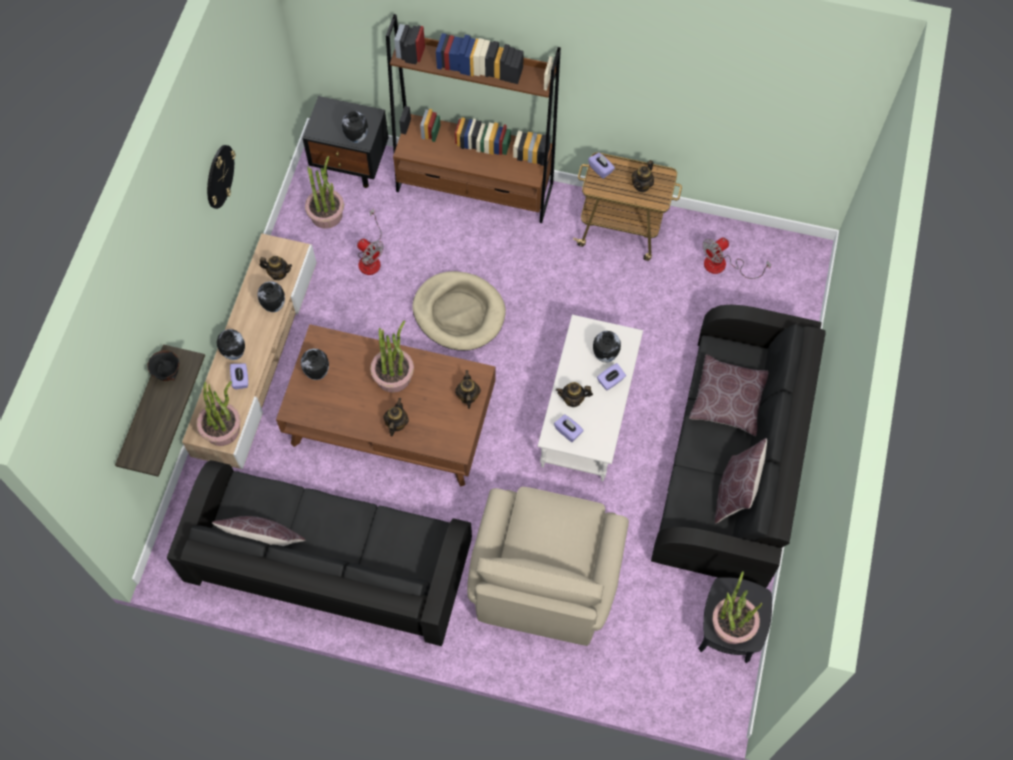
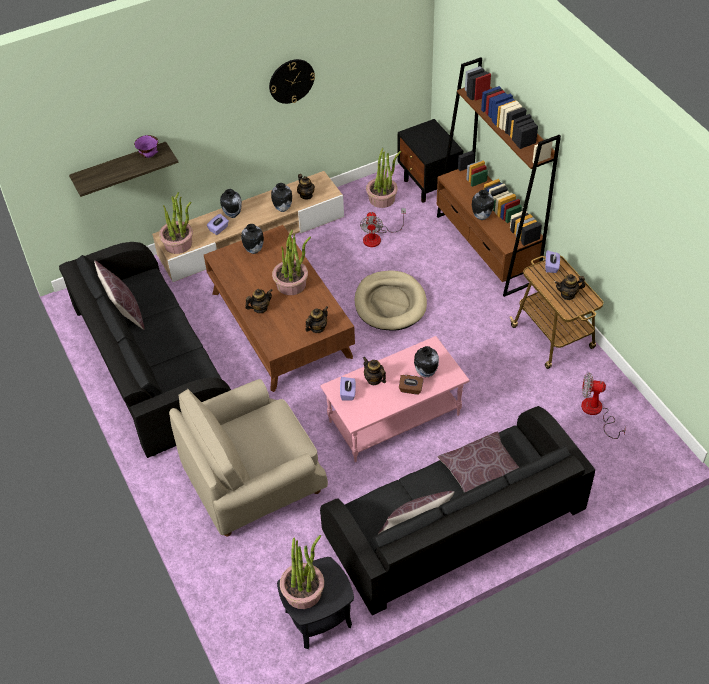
camera: 50 degrees right, 15 degrees down
(167, 373) = (149, 155): black bowl -> purple bowl
(356, 138) = (427, 152): vase -> vase (481, 217)
(588, 415) = (394, 419): white coffee table -> pink coffee table
(611, 381) = (410, 389): purple tissue box -> brown tissue box

